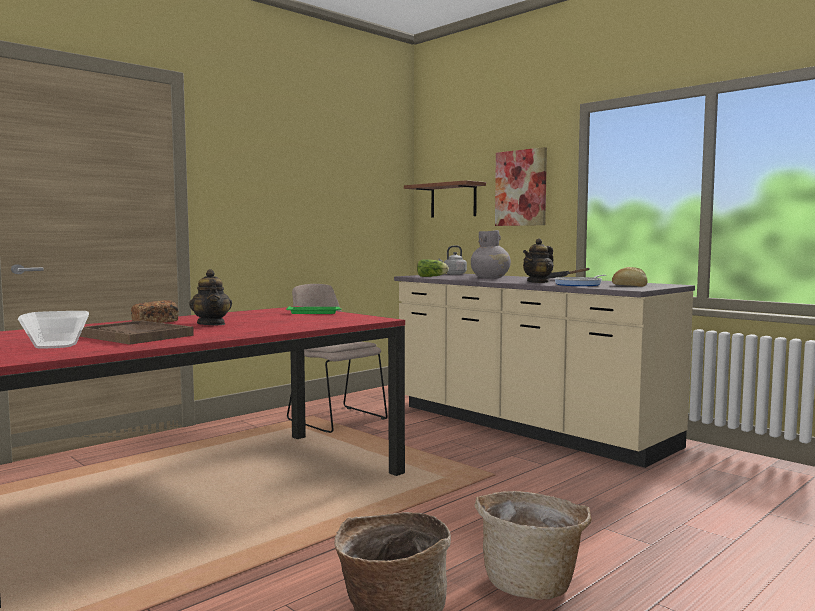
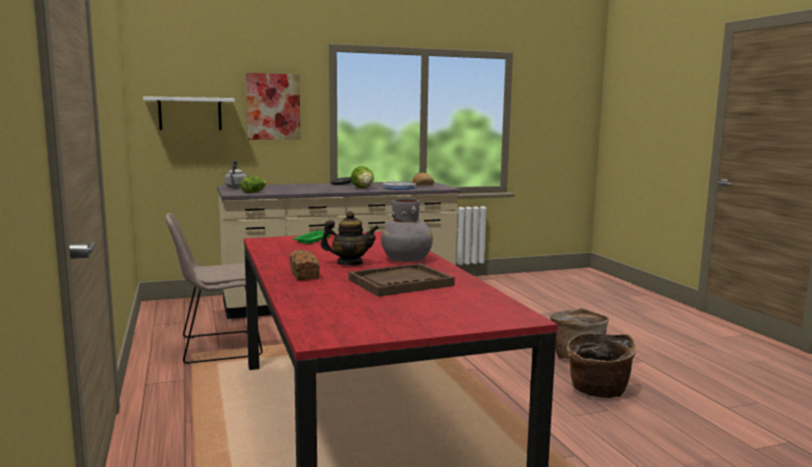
camera: 65 degrees left, 5 degrees up
(55, 345) = (437, 303): bowl -> none
(453, 200) = (190, 113): brown shelf -> white shelf
(490, 278) = (305, 188): grey vase -> grey vase (406, 260)
(538, 282) = (363, 188): teapot -> lettuce

